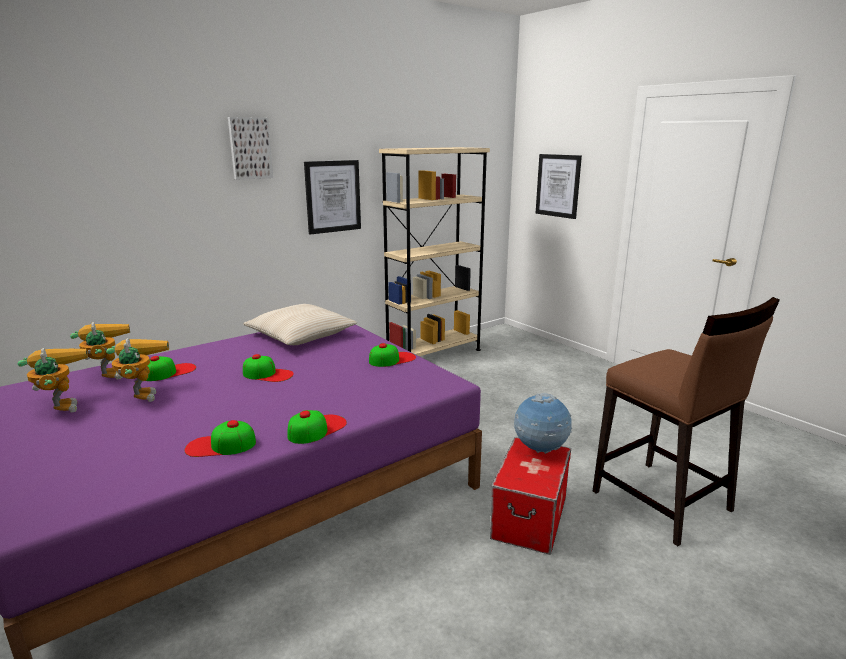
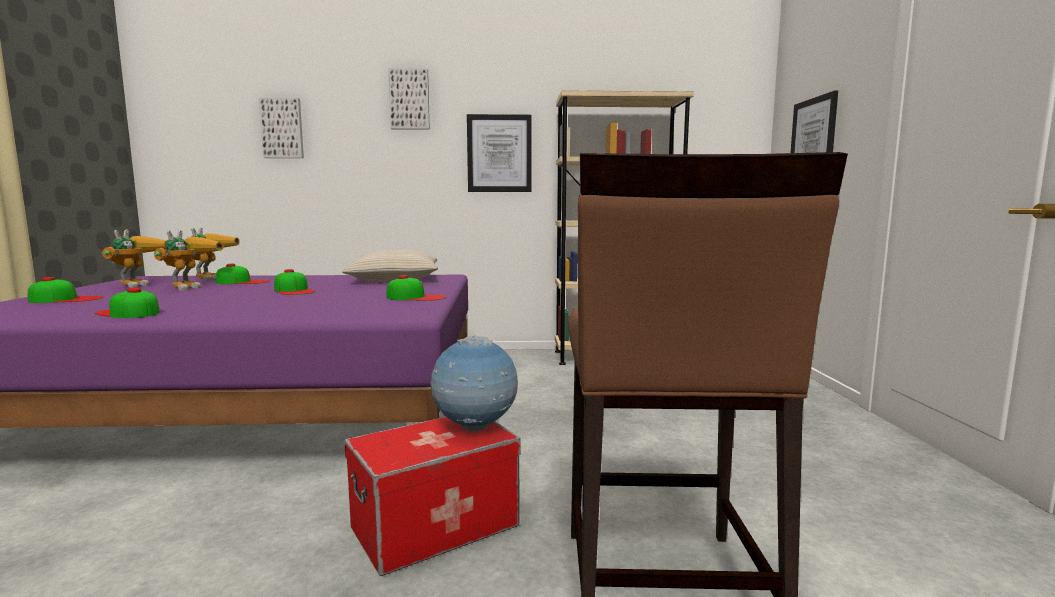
camera: 35 degrees right, 10 degrees down
(111, 185) = (282, 128): none -> picture
(317, 428) = (210, 318): cap -> cap (66, 299)

